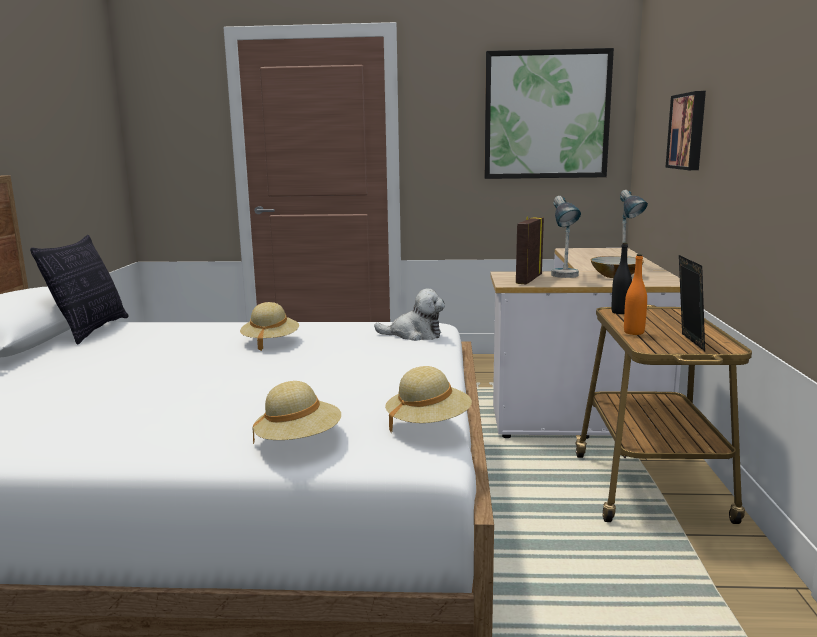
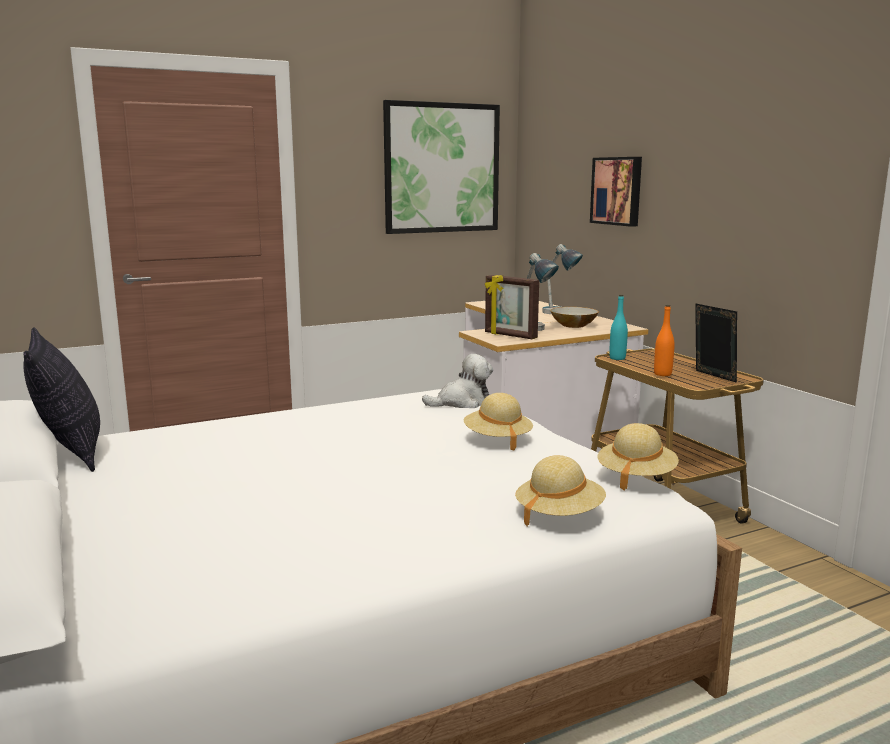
camera: 30 degrees left, 0 degrees up
(270, 342) = (332, 431): beige hat -> beige hat (497, 439)
(528, 279) = (510, 336): picture frame -> picture frame turned 45 degrees counterclockwise
(620, 312) = (617, 358): black bottle -> turquoise bottle

